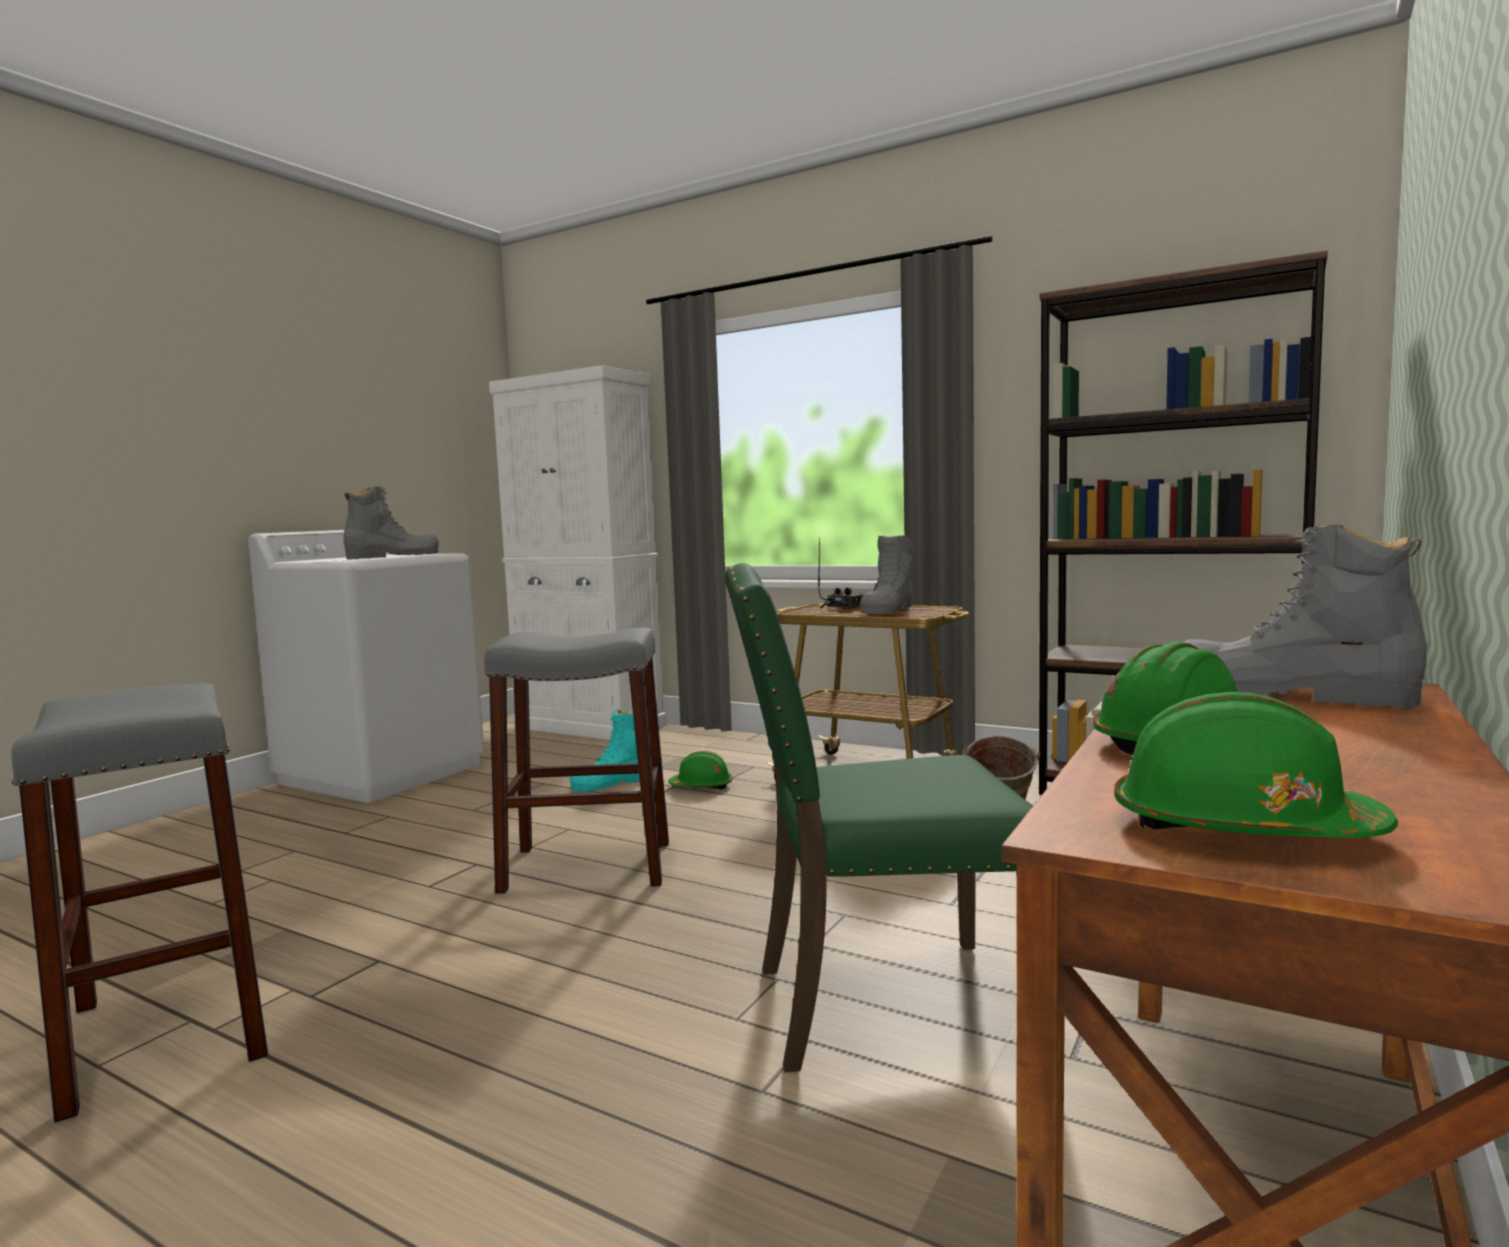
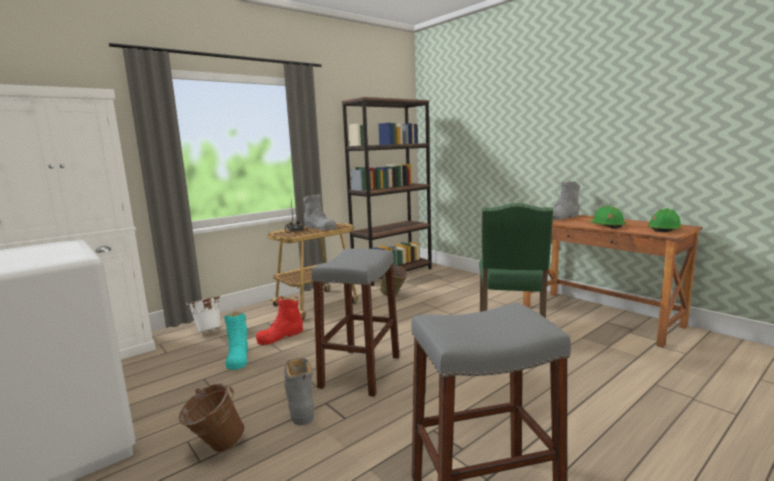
camera: 70 degrees left, 5 degrees up
(371, 832) = (215, 447): none -> brown bucket
(393, 556) = (52, 251): grey boot -> grey boot (300, 405)
(696, 746) = (208, 331): none -> white bucket
(701, 786) = (280, 336): green hard hat -> red boot

